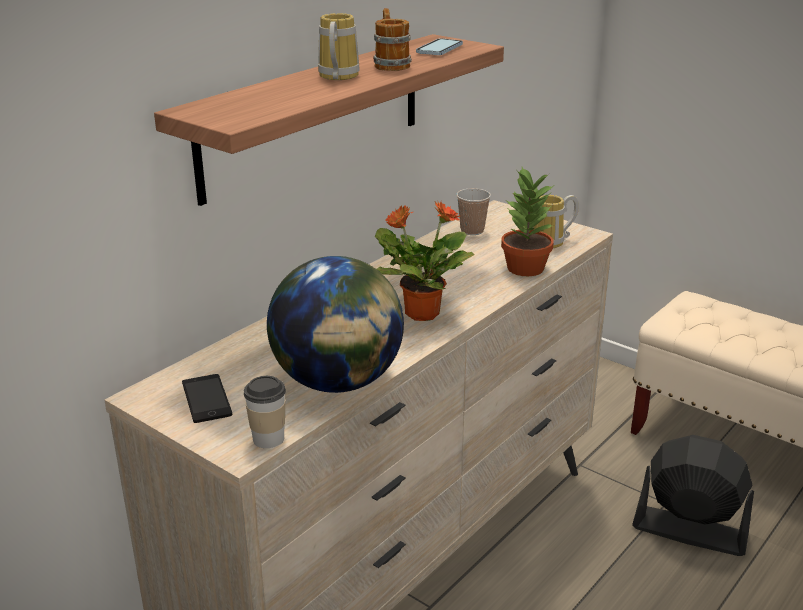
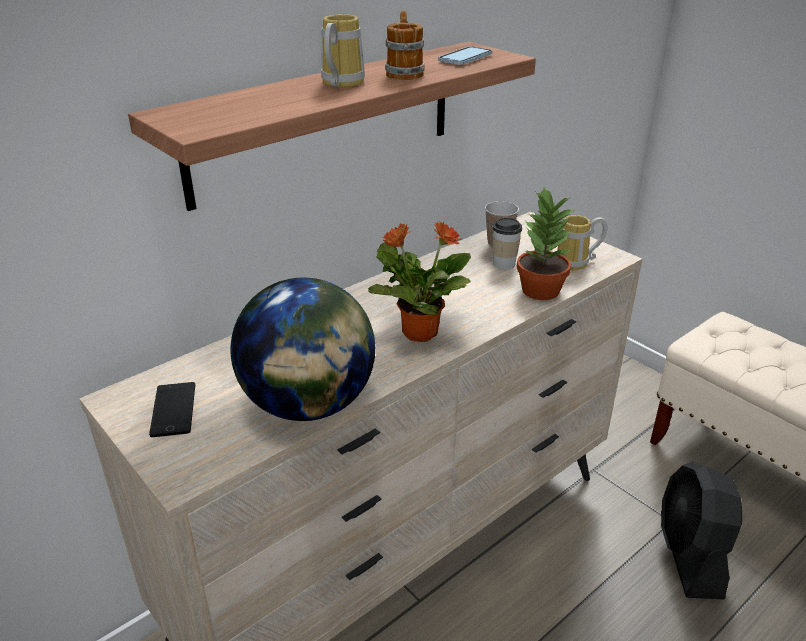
camera: 10 degrees right, 5 degrees up
(268, 439) = (214, 466): cup -> cup (504, 264)
(689, 530) = (690, 555): black fan -> black fan turned 120 degrees counterclockwise

